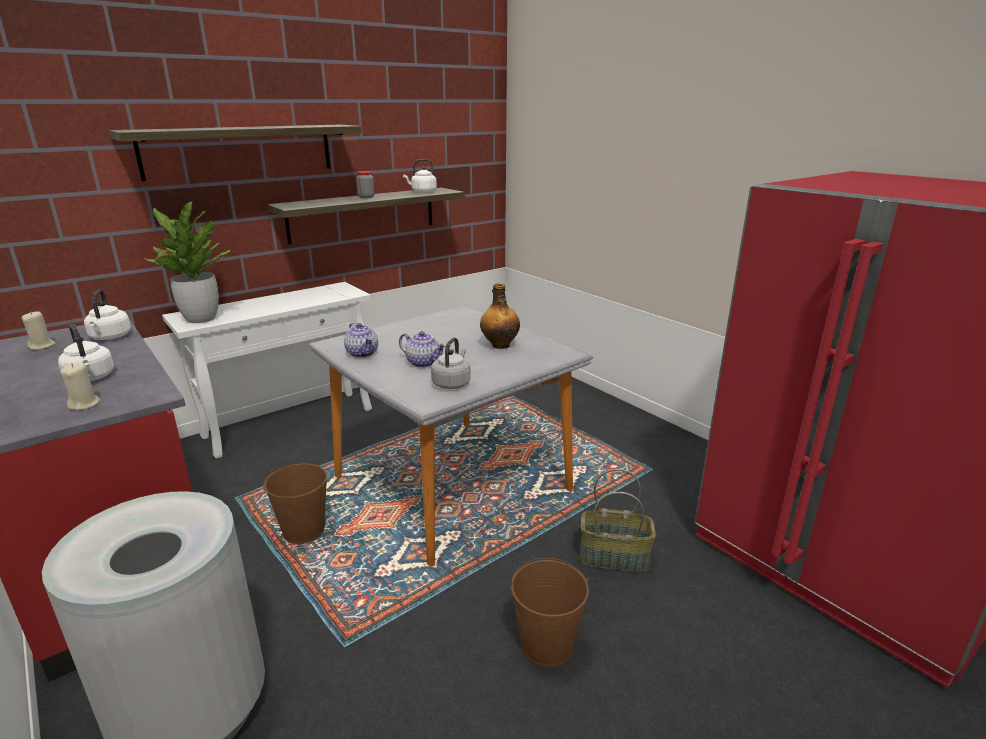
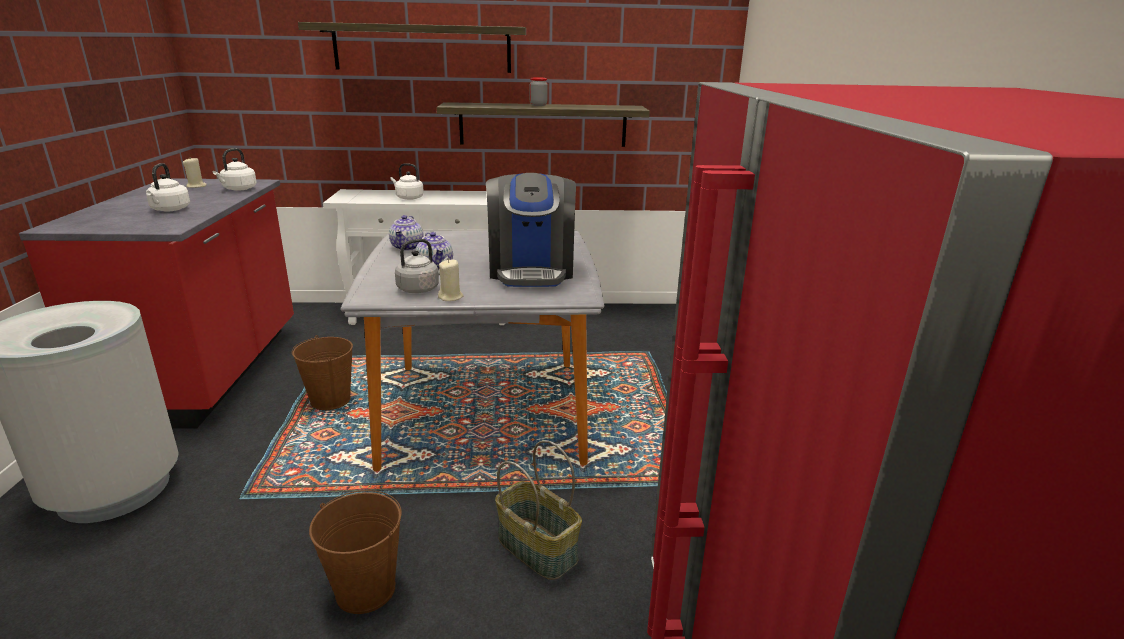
camera: 35 degrees right, 0 degrees up
(84, 404) = (129, 223): beige candle -> beige candle (451, 297)
(200, 319) = (355, 197): potted plant -> none
(422, 192) = (606, 106): white kettle -> white kettle (408, 198)
(500, 345) = (531, 270): bottle -> coffee machine

